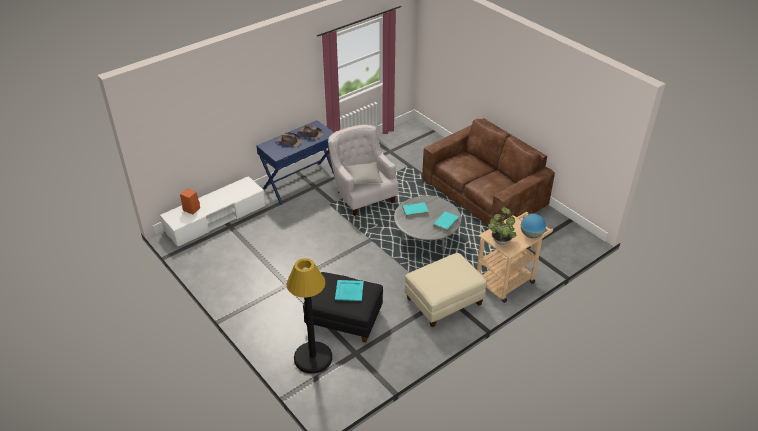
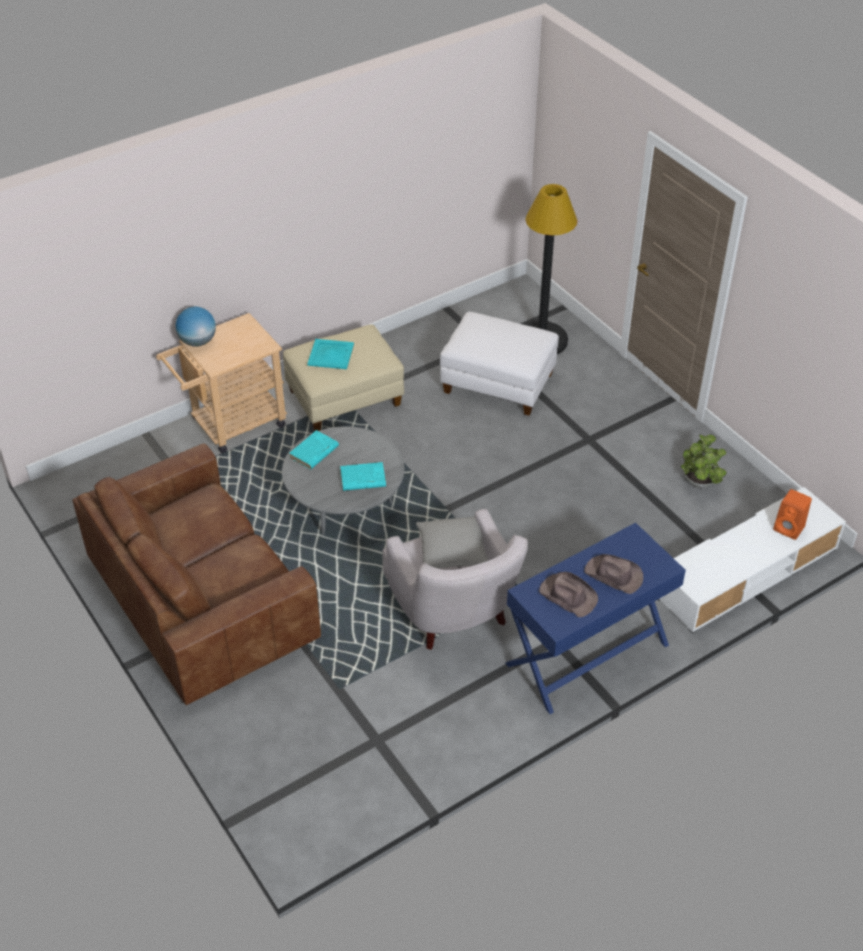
camera: 175 degrees left, 5 degrees up
(344, 319) = (497, 384): black ottoman -> white ottoman
(349, 291) = (490, 338): turquoise tray -> turquoise tray (330, 354)
(501, 240) = (249, 337): potted plant -> potted plant (699, 484)

